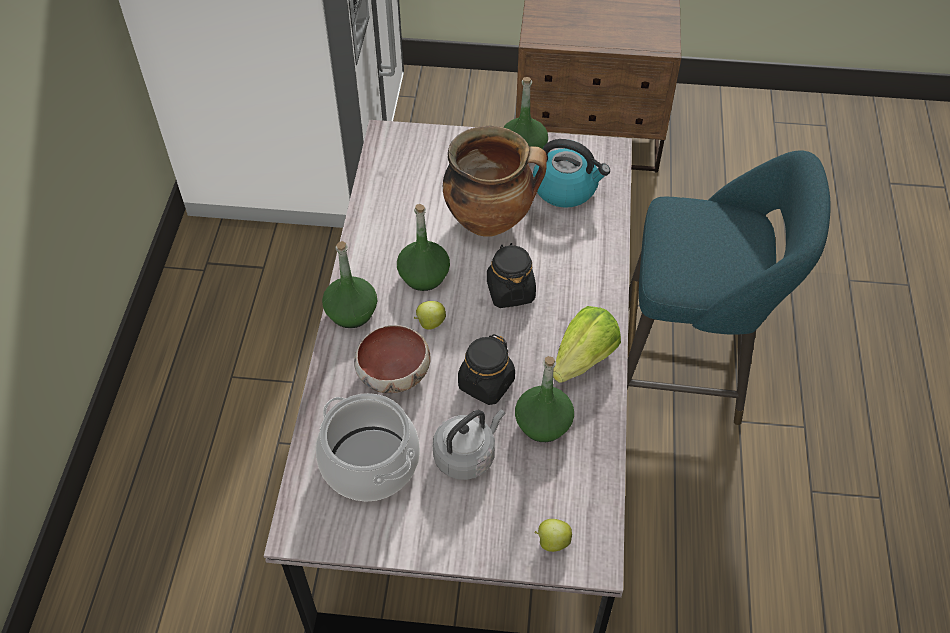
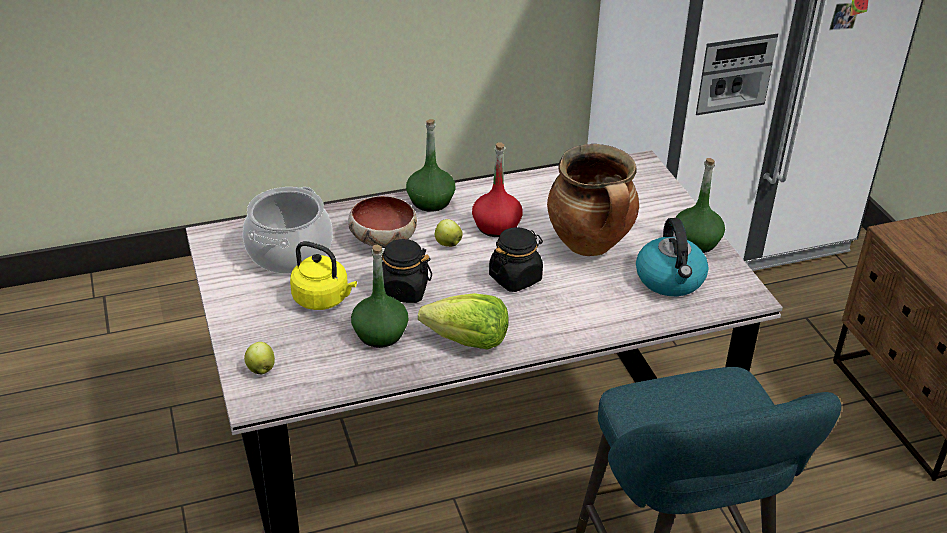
camera: 65 degrees right, 15 degrees down
(424, 275) = (497, 226): green bottle -> red bottle
(467, 455) = (323, 299): grey kettle -> yellow kettle

